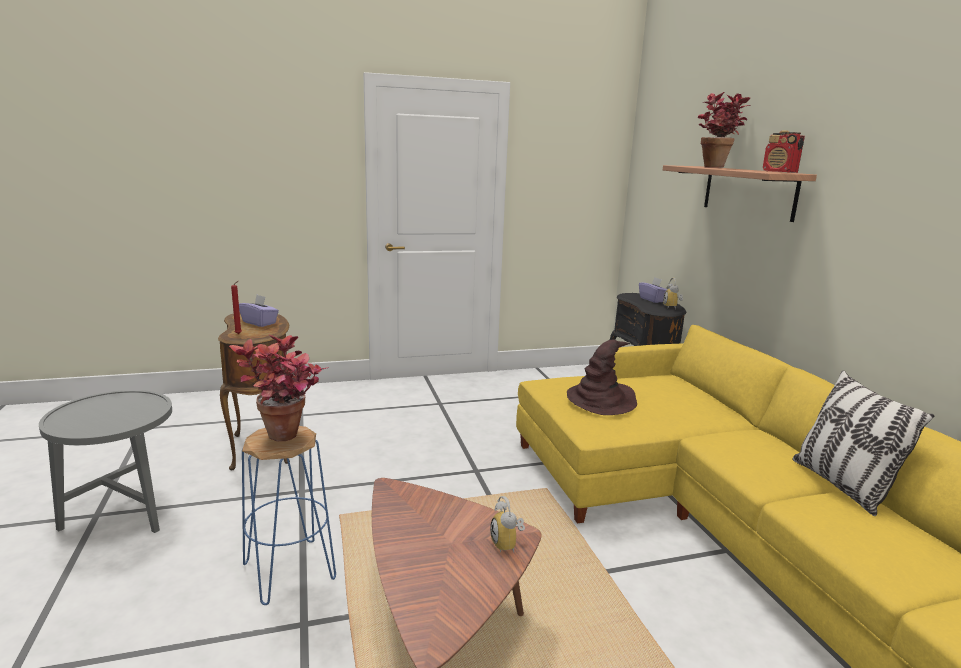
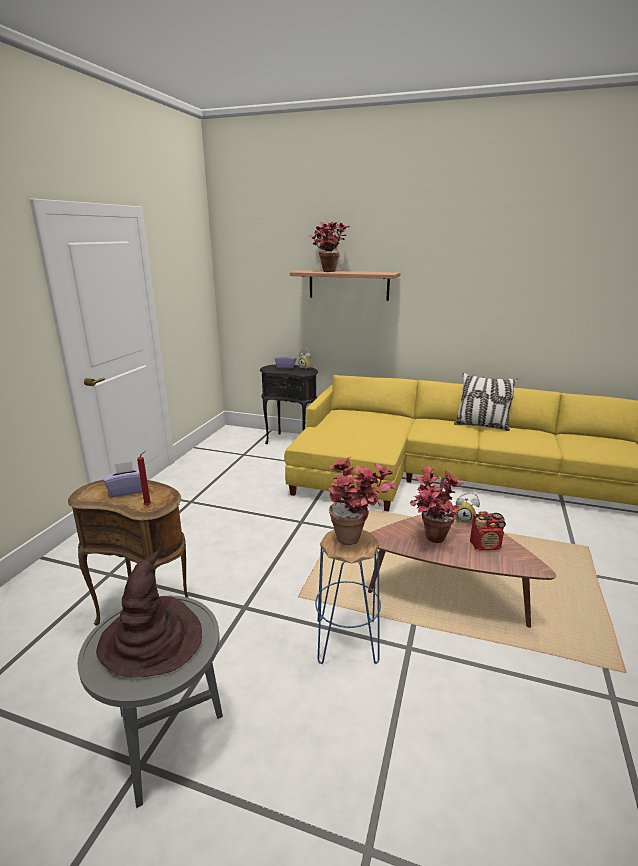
camera: 55 degrees left, 5 degrees up
(420, 527) = (430, 541): none -> potted plant
(601, 400) = (353, 436): brown hat -> brown hat (152, 639)
(780, 172) = (382, 272): radio -> radio (485, 545)

